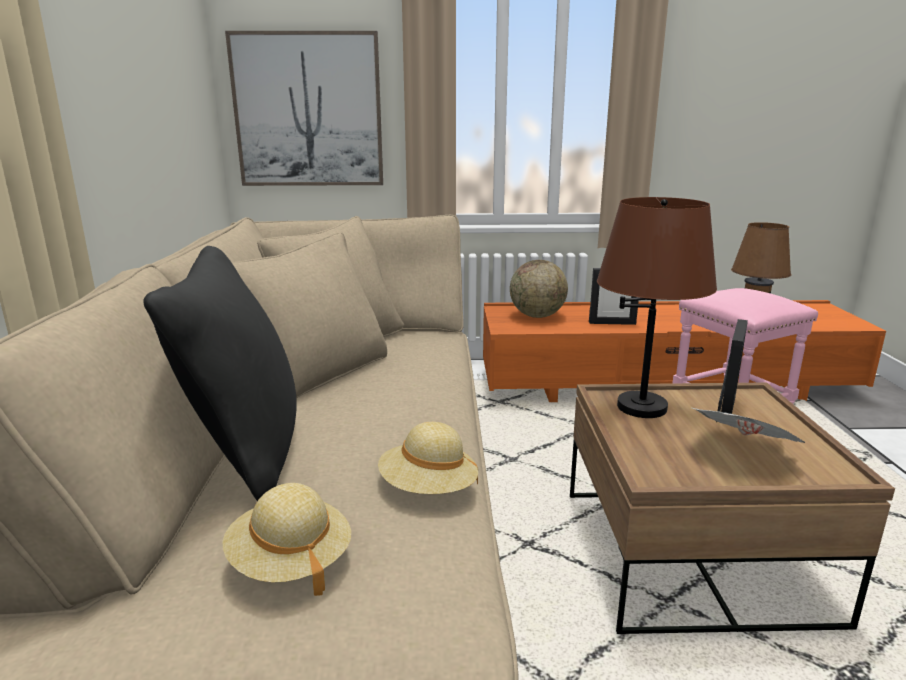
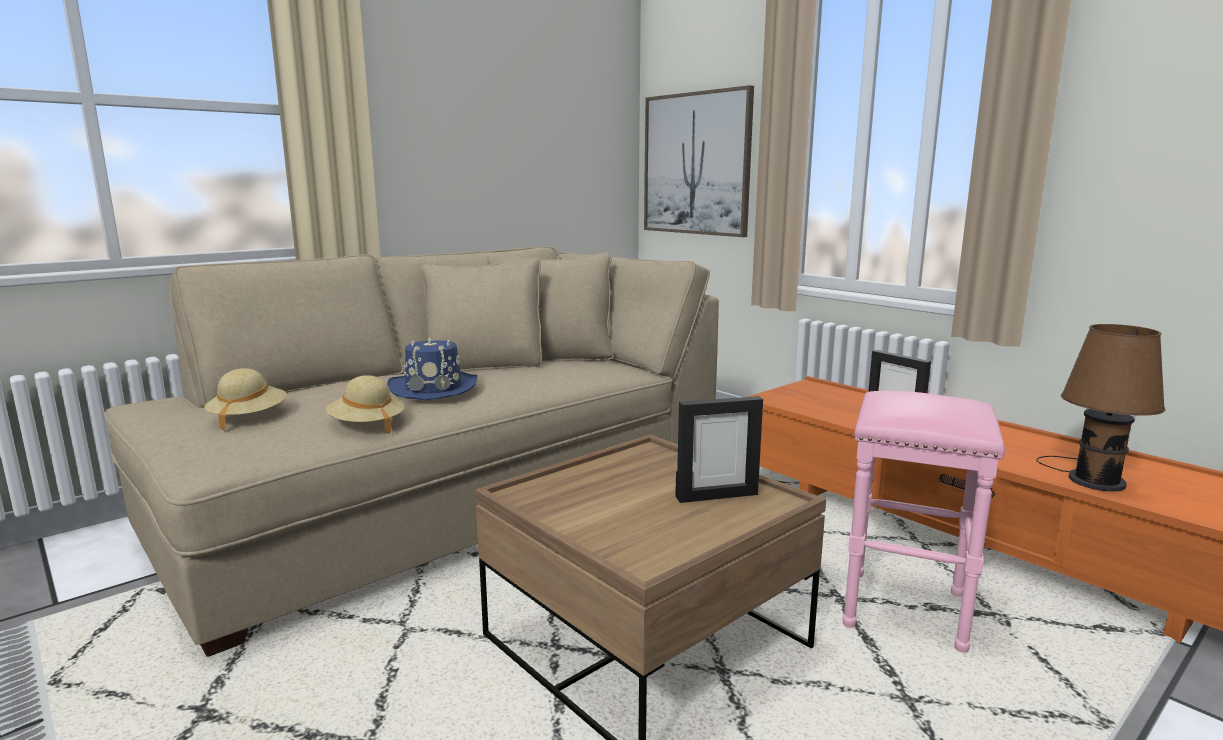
camera: 50 degrees right, 5 degrees down
(247, 451) = (347, 379): black pillow -> none
(384, 416) = (434, 387): none -> blue hat
(537, 316) = (830, 399): globe -> none
(642, 407) = (653, 465): brown table lamp -> none
(744, 451) = (627, 517): newspaper -> none

